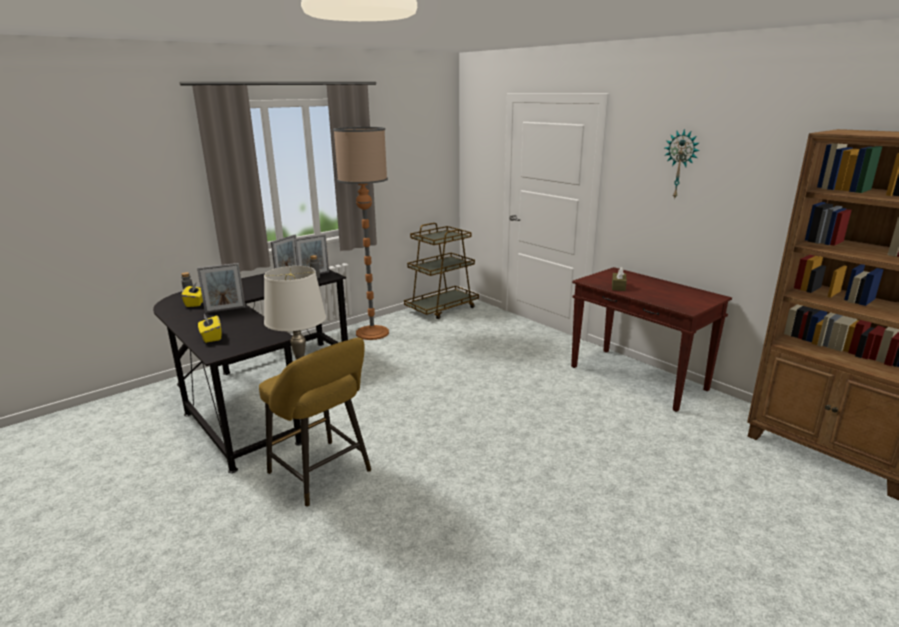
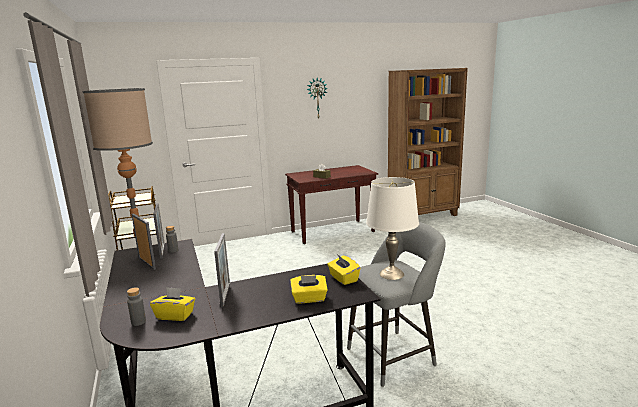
camera: 70 degrees left, 5 degrees down
(251, 344) = (343, 278): none -> yellow tissue box
(323, 475) = (394, 355): yellow stool -> grey stool

